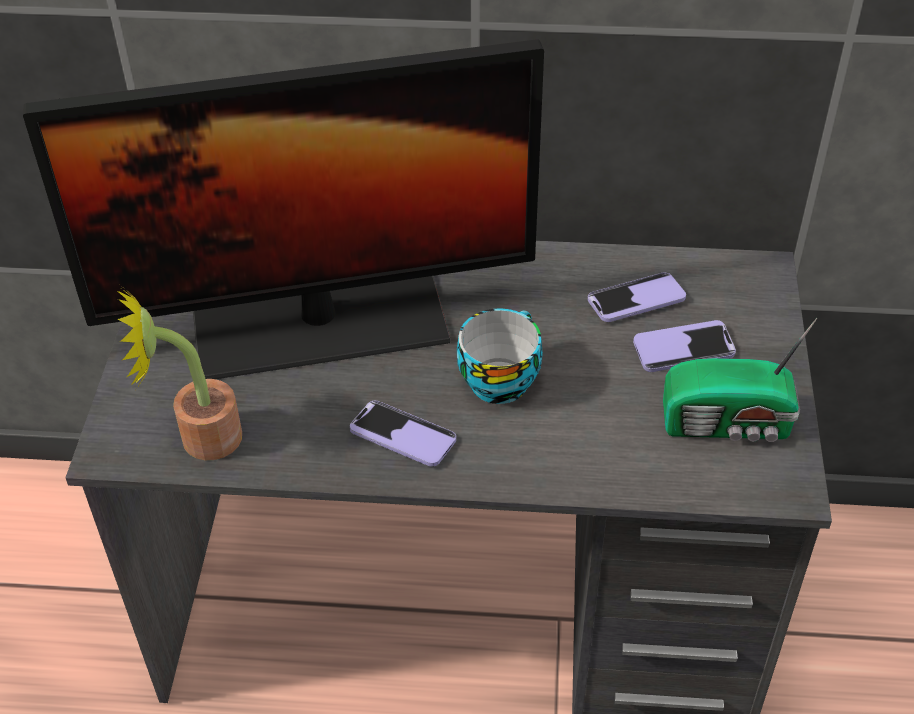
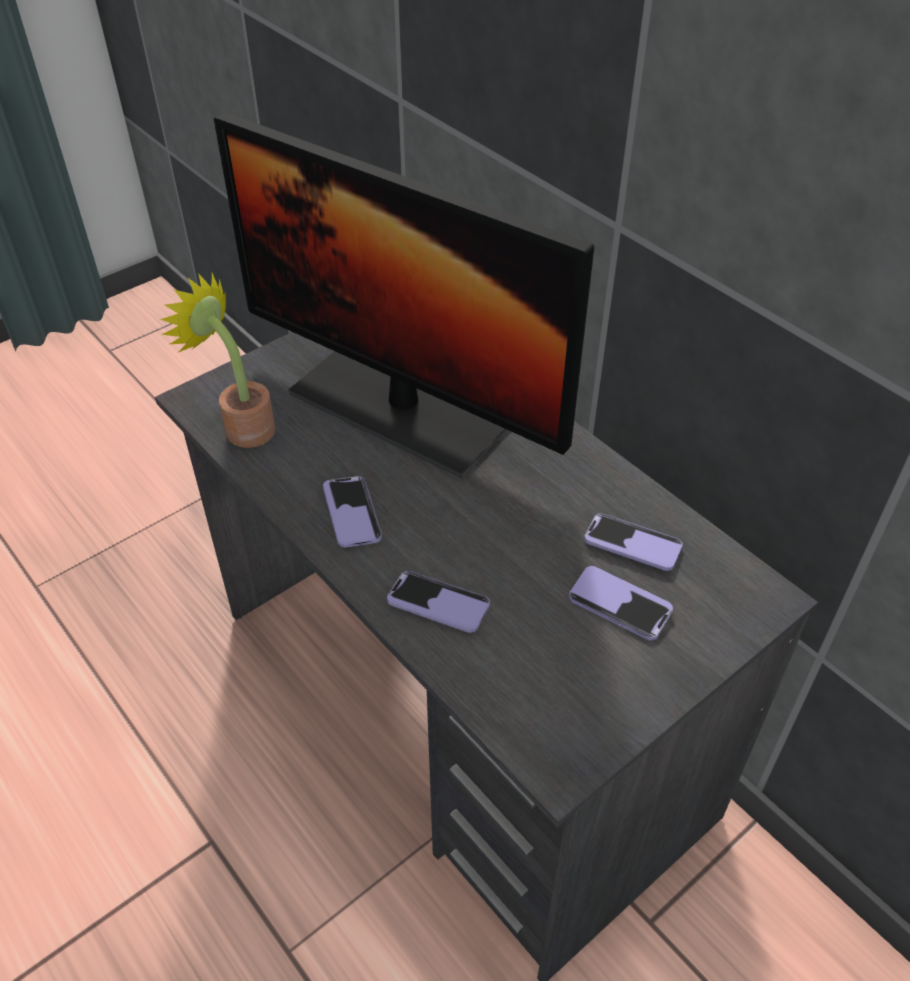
camera: 45 degrees right, 0 degrees up
(499, 378) = (460, 524): cup -> none
(564, 448) = (438, 603): none -> phone
(729, 424) = (578, 685): radio -> none

